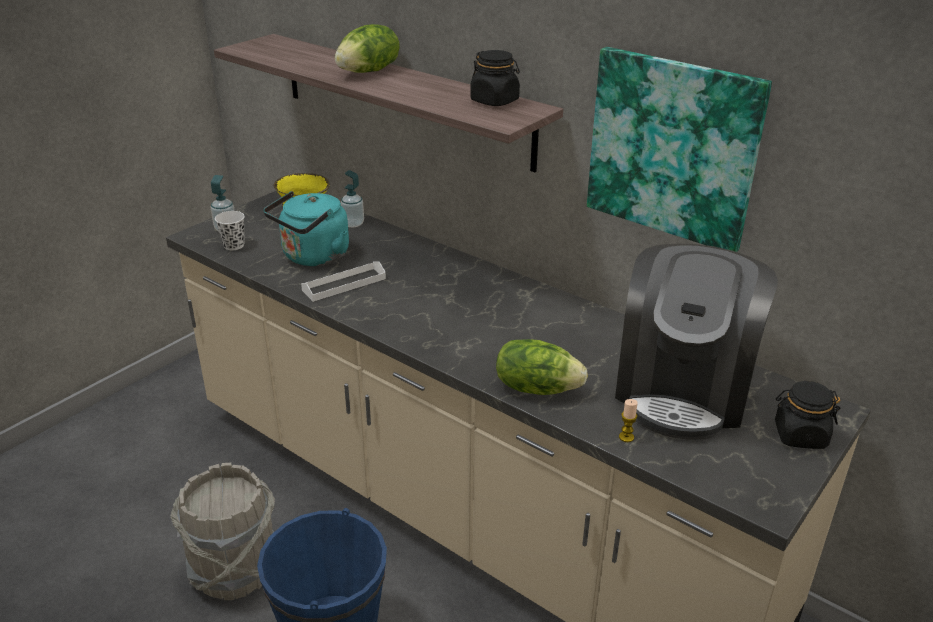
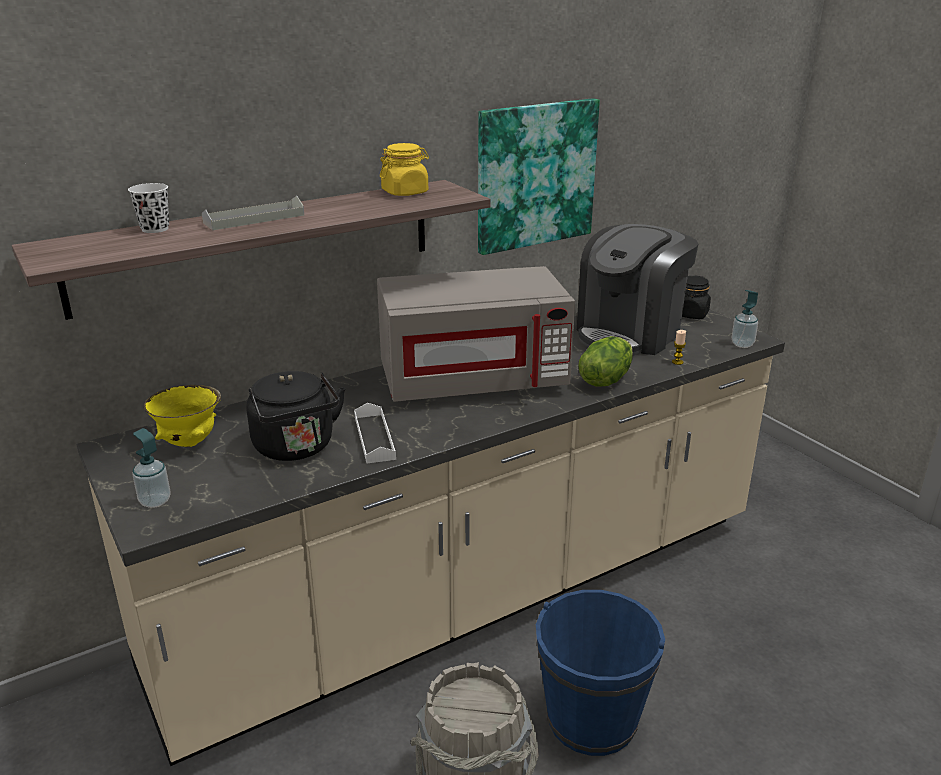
camera: 70 degrees left, 5 degrees down
(234, 245) = (211, 498): white cup -> white cup (155, 229)
(313, 257) = (296, 448): turquoise kettle -> black kettle
(353, 224) = (240, 415): soap dispenser -> soap dispenser (742, 344)
(369, 71) = (254, 219): lettuce -> grey tray
(479, 309) = (473, 381): none -> grey microwave
(495, 101) = (405, 192): black jar -> yellow jar
(683, 390) = (630, 333): coffee machine -> coffee machine turned 90 degrees clockwise

